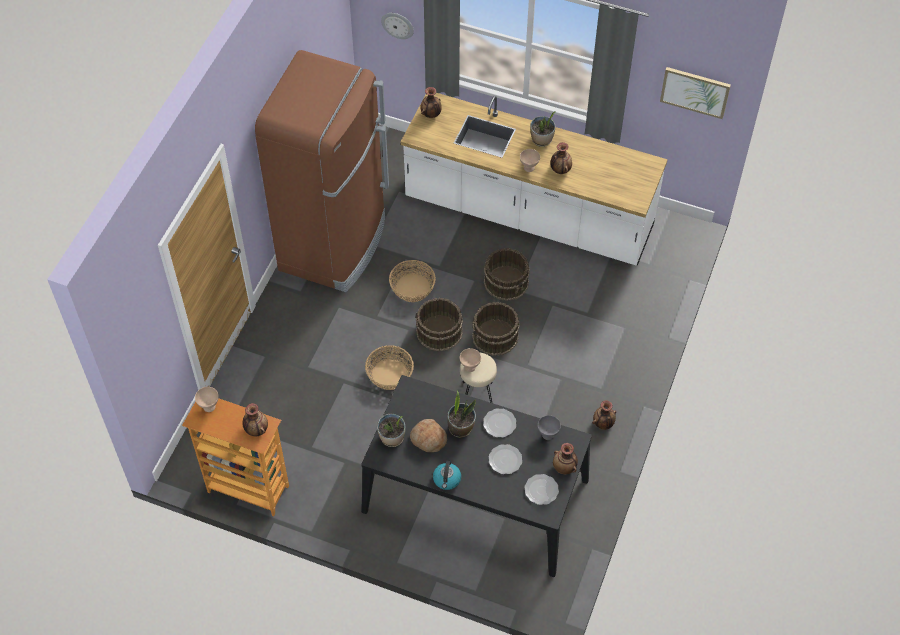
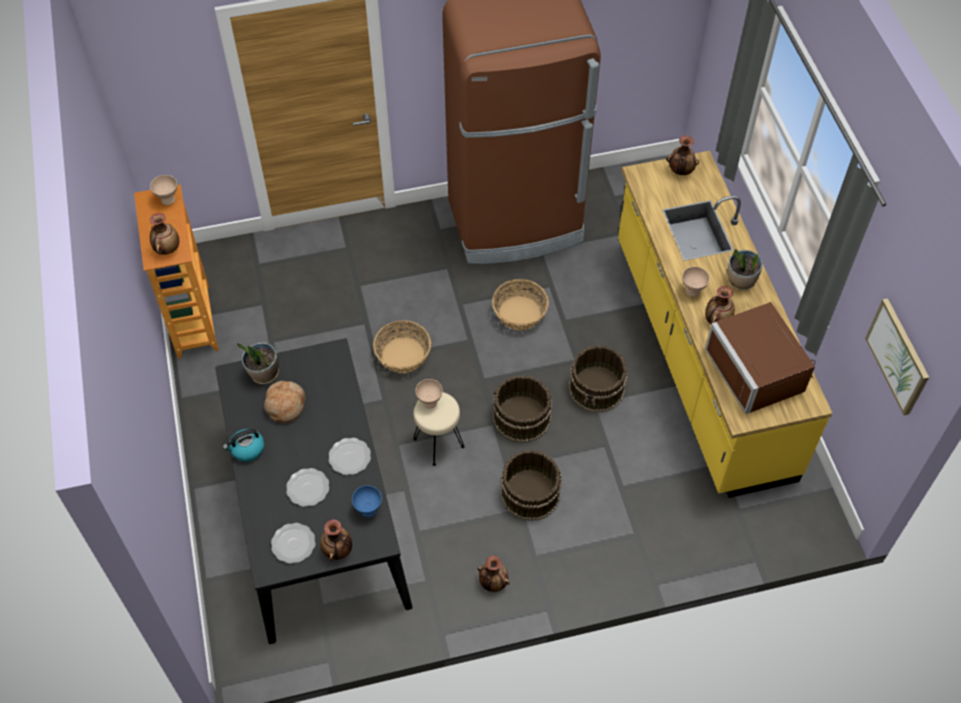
camera: 55 degrees right, 0 degrees up
(398, 25) = (729, 58): wall clock -> none
(439, 332) = (486, 366): brown bucket -> brown bucket (529, 493)
(461, 428) = (319, 425): potted plant -> none
(528, 214) = (700, 358): white counter -> yellow counter
(547, 435) = (368, 510): grey bowl -> blue bowl
(612, 172) = (760, 370): none -> brown microwave

